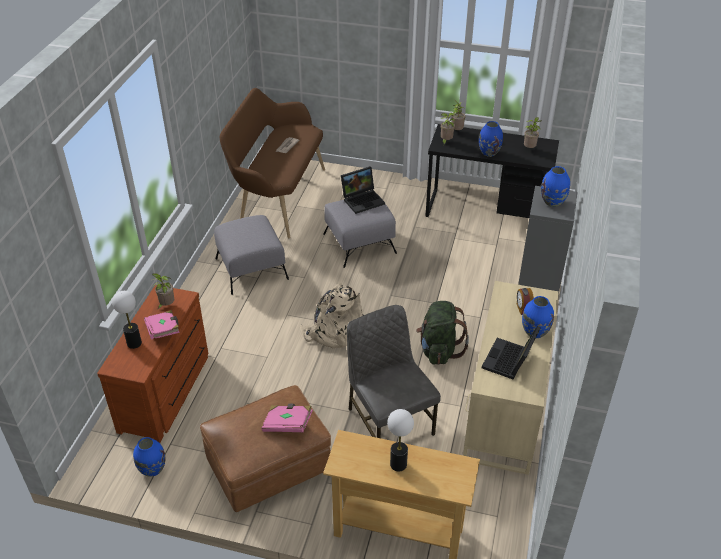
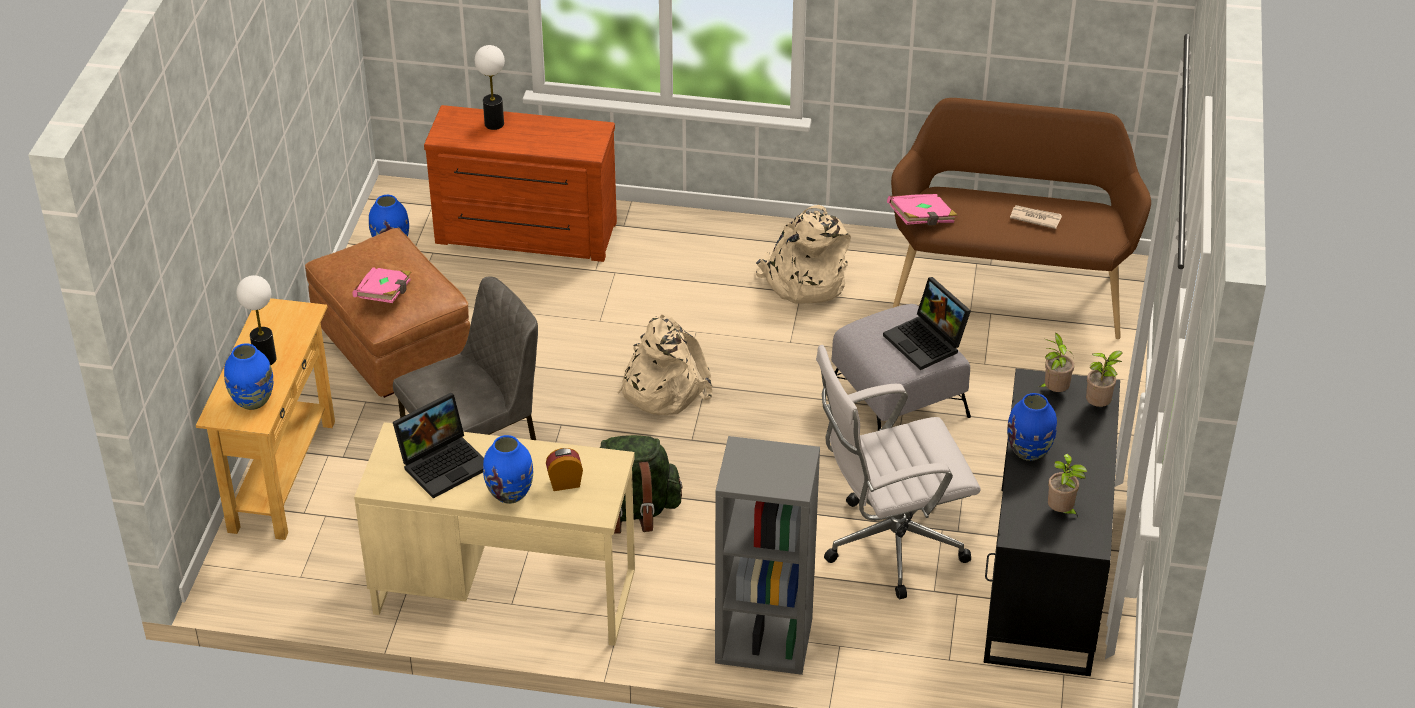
camera: 85 degrees right, 0 degrees up
(164, 331) = (518, 144): pink book -> pink book (921, 220)
(166, 305) = (569, 138): potted plant -> none
(251, 268) = (803, 280): grey ottoman -> beige backpack
(466, 256) = (888, 546): none -> white office chair
(509, 361) = (444, 463): laptop -> laptop turned 120 degrees clockwise
(553, 202) = (768, 466): blue vase -> blue vase (252, 401)

